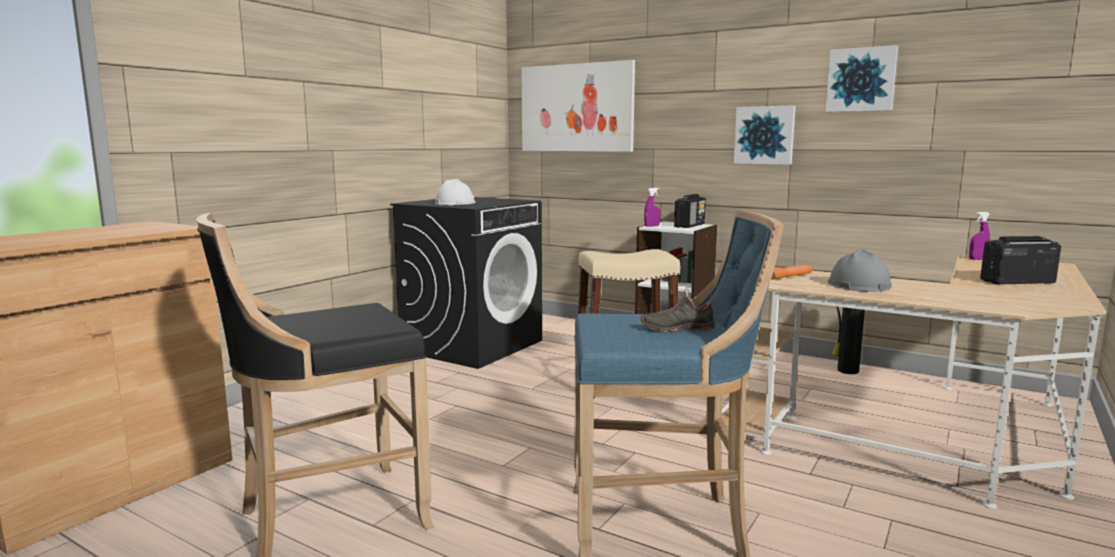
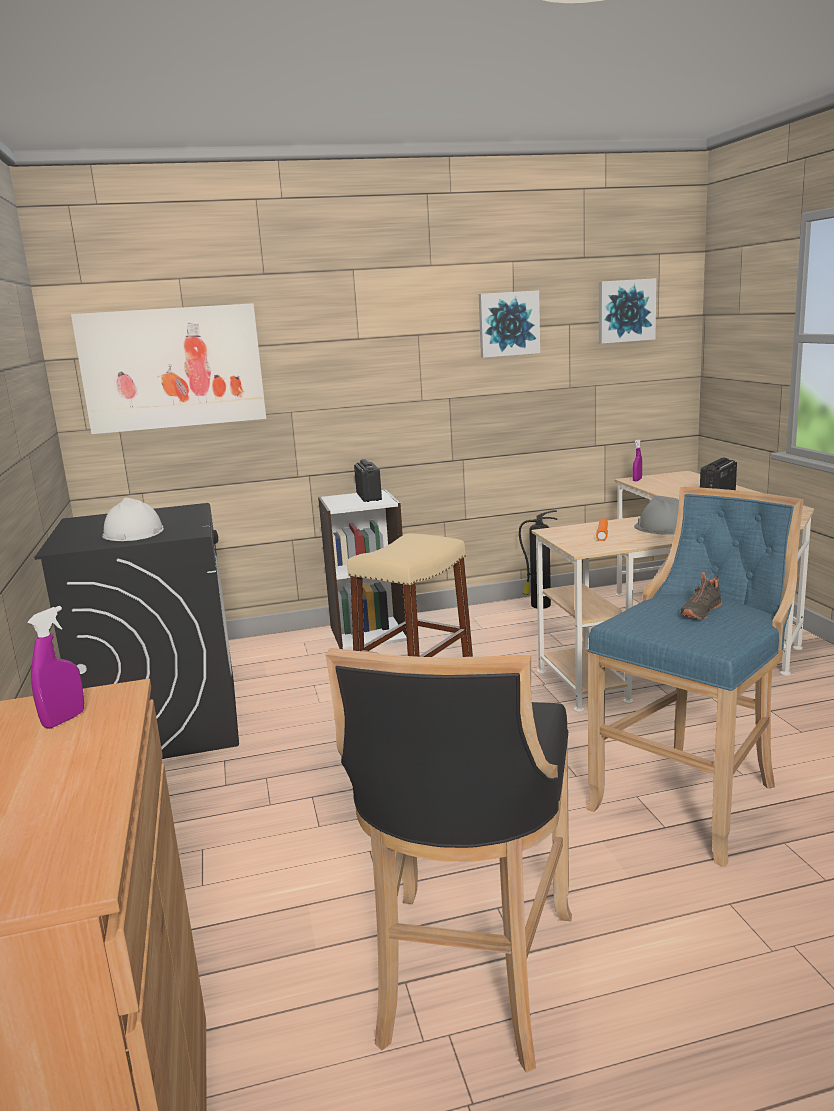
camera: 45 degrees left, 5 degrees up
(652, 226) = (339, 506): purple spray bottle -> purple spray bottle (64, 720)
(764, 135) = (422, 385): picture -> picture (625, 311)

